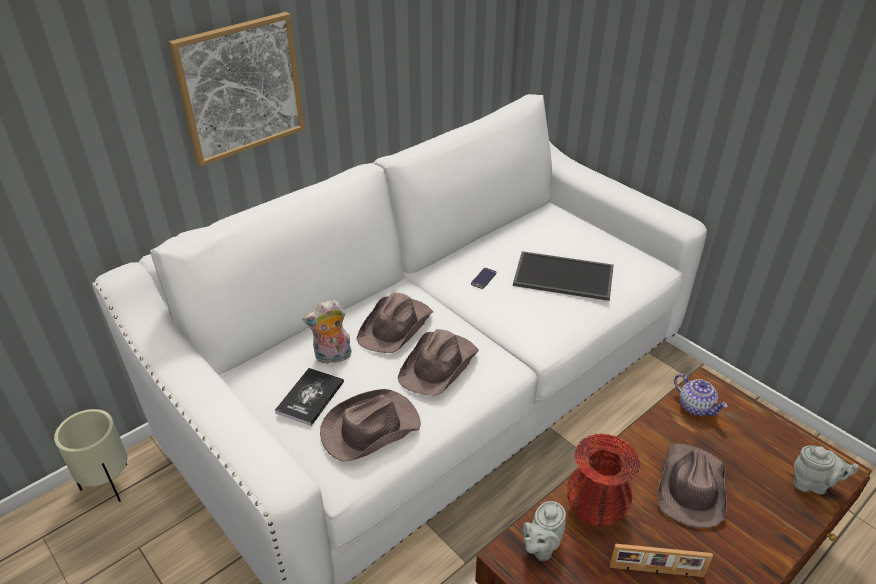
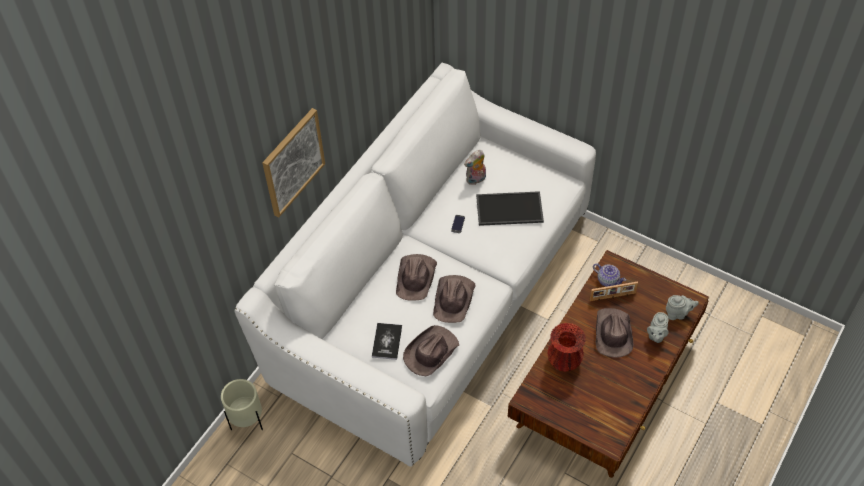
camera: 15 degrees left, 15 degrees up
(332, 357) = (387, 311): plush toy -> plush toy (476, 180)
(541, 546) = (541, 390): grey teapot -> grey teapot (656, 336)
(656, 572) = (603, 387): picture frame -> picture frame (612, 297)

